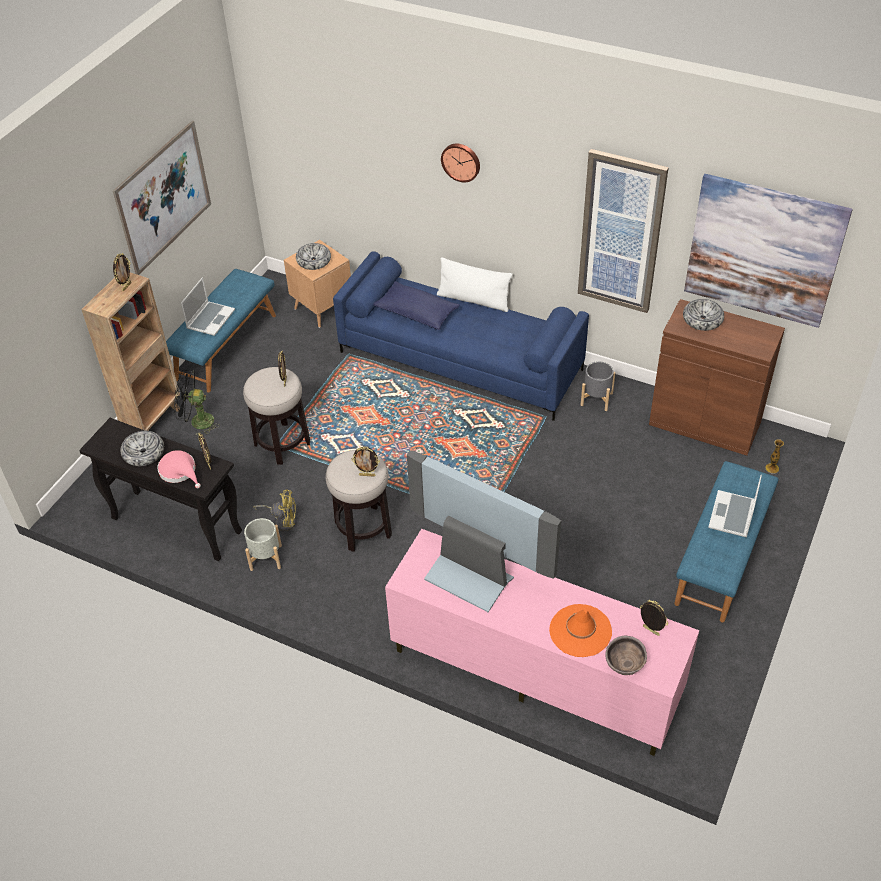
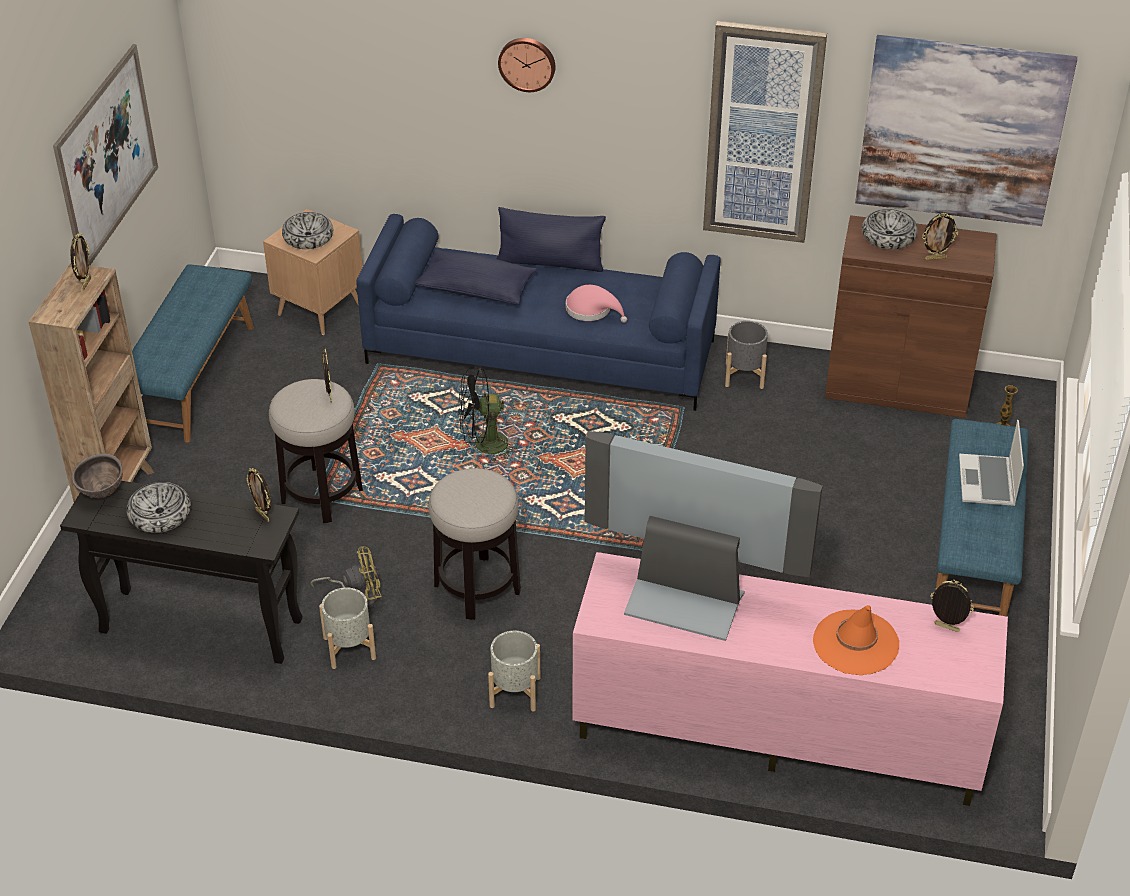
camera: 15 degrees left, 5 degrees down
(180, 472) = (224, 531): pink hat -> pink hat (592, 310)
(197, 422) = (184, 484): black fan -> black fan (484, 446)
(210, 319) = (177, 334): laptop -> none
(364, 609) = (515, 691): none -> grey planter
(367, 475) = (492, 498): picture frame -> picture frame (935, 258)
(473, 300) = (550, 263): white pillow -> blue pillow
(624, 666) = (927, 676): brown bowl -> brown bowl (102, 493)

